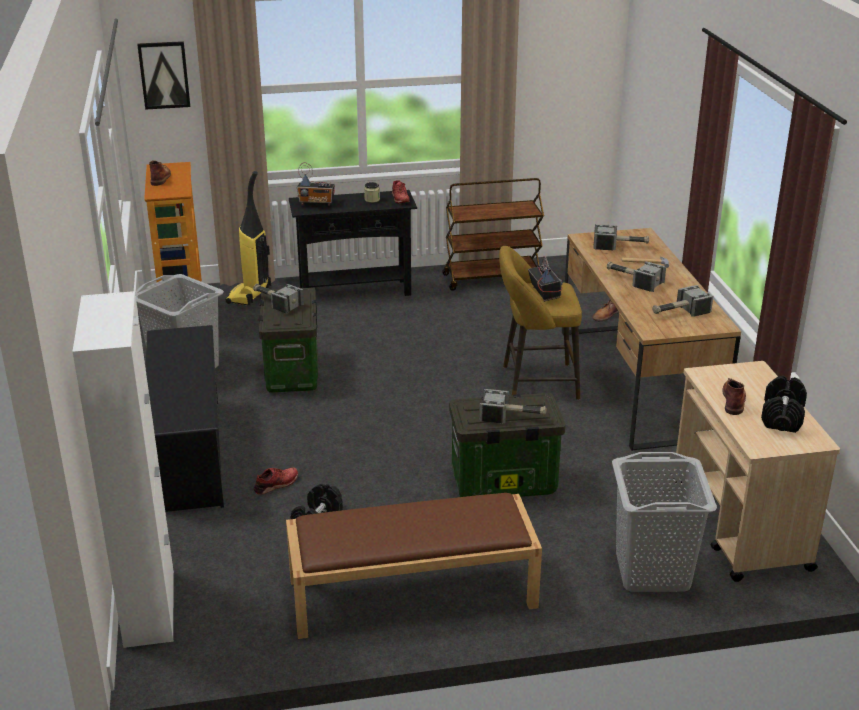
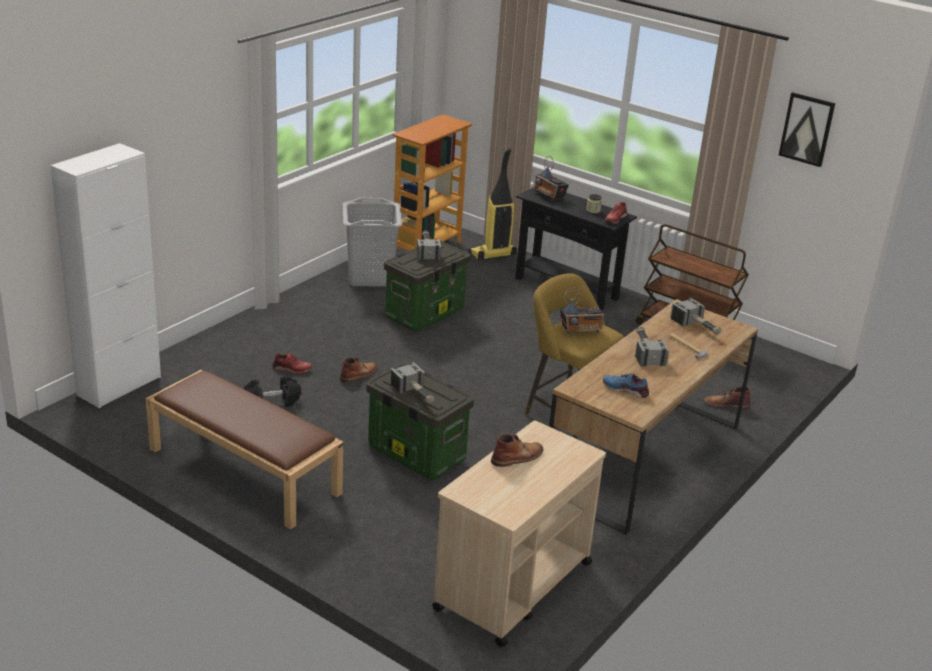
camera: 45 degrees right, 0 degrees up
(160, 177) = (431, 125): brown boot -> brown boot (359, 374)
(164, 75) = (480, 46): picture -> picture (807, 129)
(189, 453) = (281, 324): black shoe rack -> none
(544, 293) = (581, 330): radio -> radio turned 45 degrees clockwise
(653, 570) = (397, 564): grey laundry basket -> none
(678, 312) = (625, 389): hammer -> blue shoe
(781, 417) = (524, 488): black dumbbell -> none

